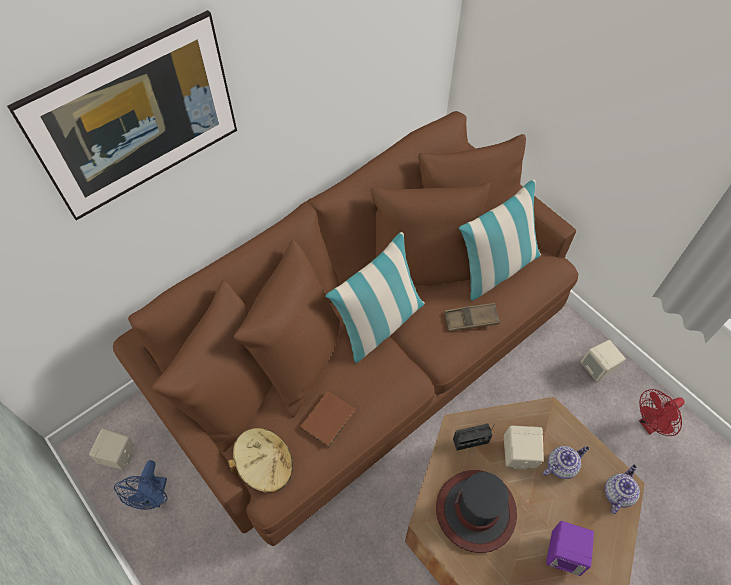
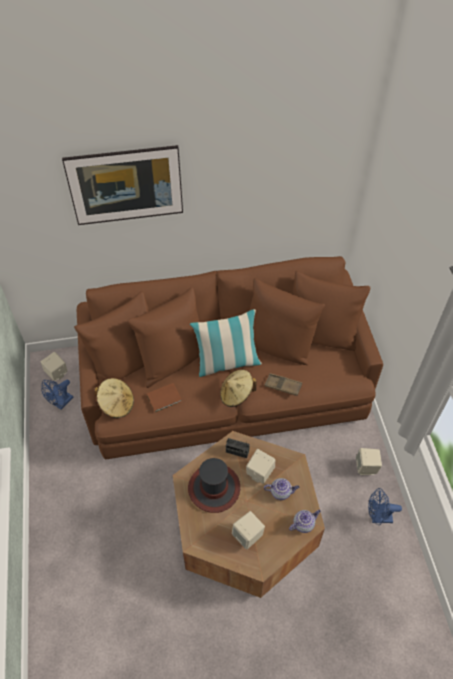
camera: 30 degrees right, 5 degrees down
(421, 362) = (236, 394): none -> beige hat
(496, 269) = (319, 365): pillow -> none
(564, 553) = (248, 536): purple speaker -> beige speaker
(650, 424) = (377, 517): red fan -> blue fan

